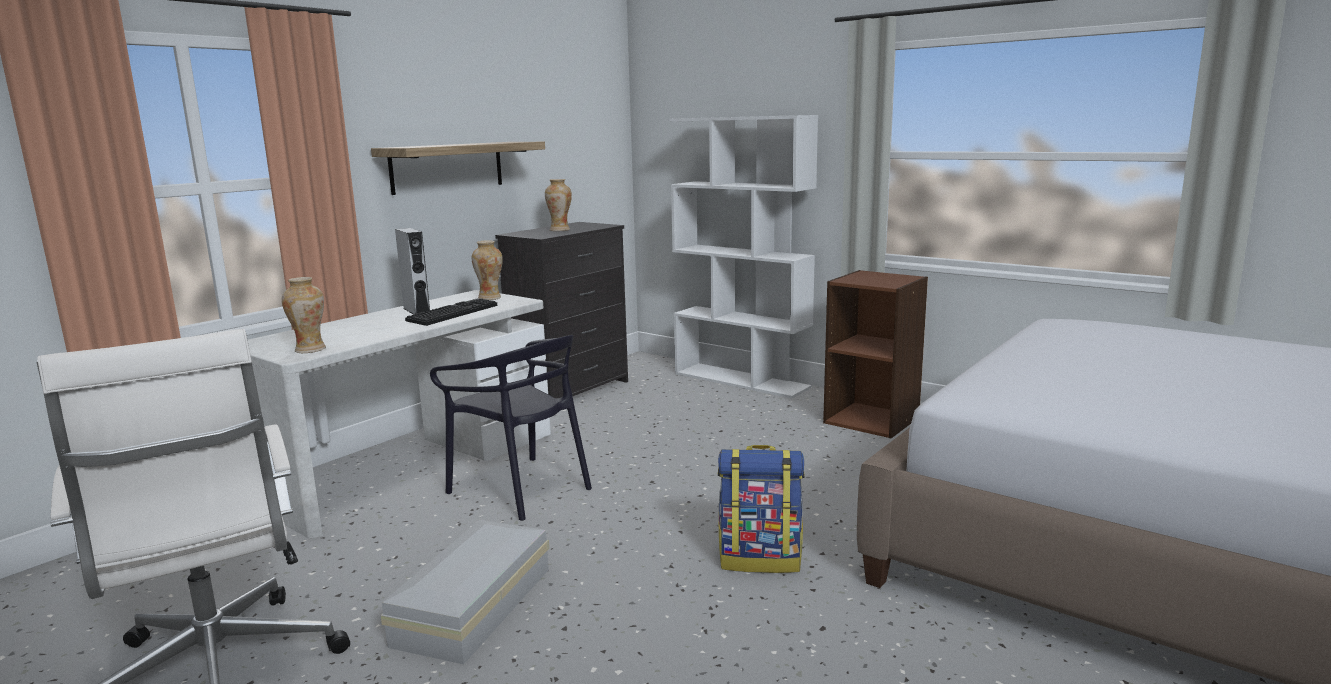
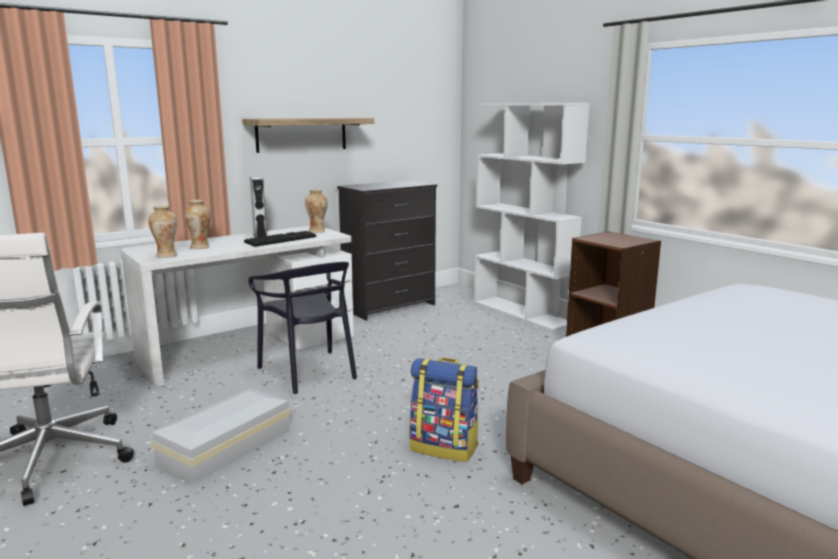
camera: 15 degrees right, 0 degrees up
(560, 230) = (385, 185): vase -> vase (200, 247)

